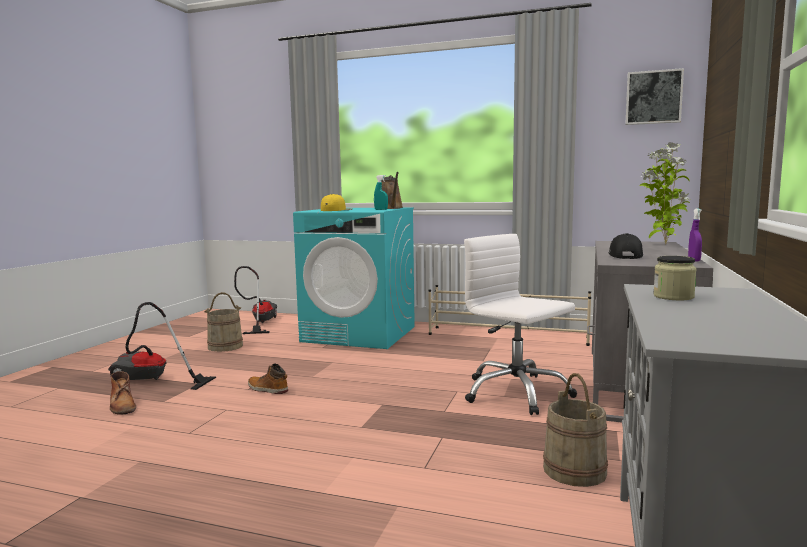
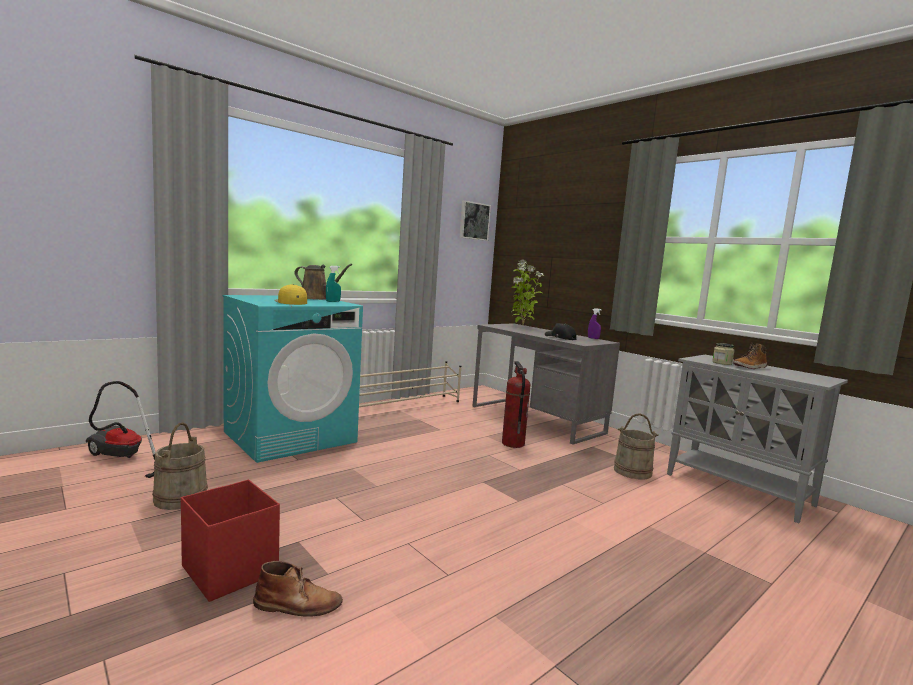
camera: 60 degrees left, 0 degrees up
(151, 381) = (230, 569): vacuum cleaner -> red storage box
(267, 389) = (380, 512): boot -> boot (750, 367)
(516, 393) = (513, 443): white office chair -> fire extinguisher

